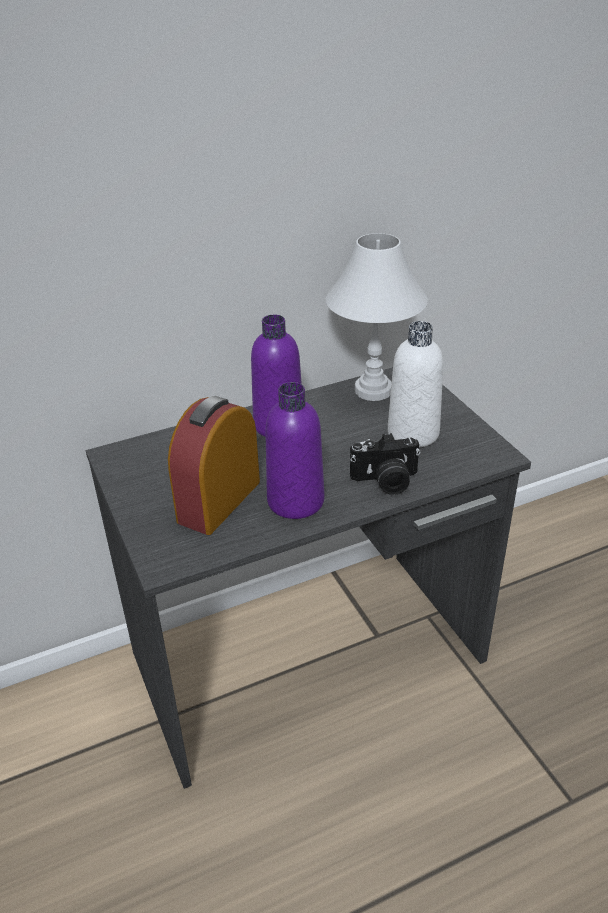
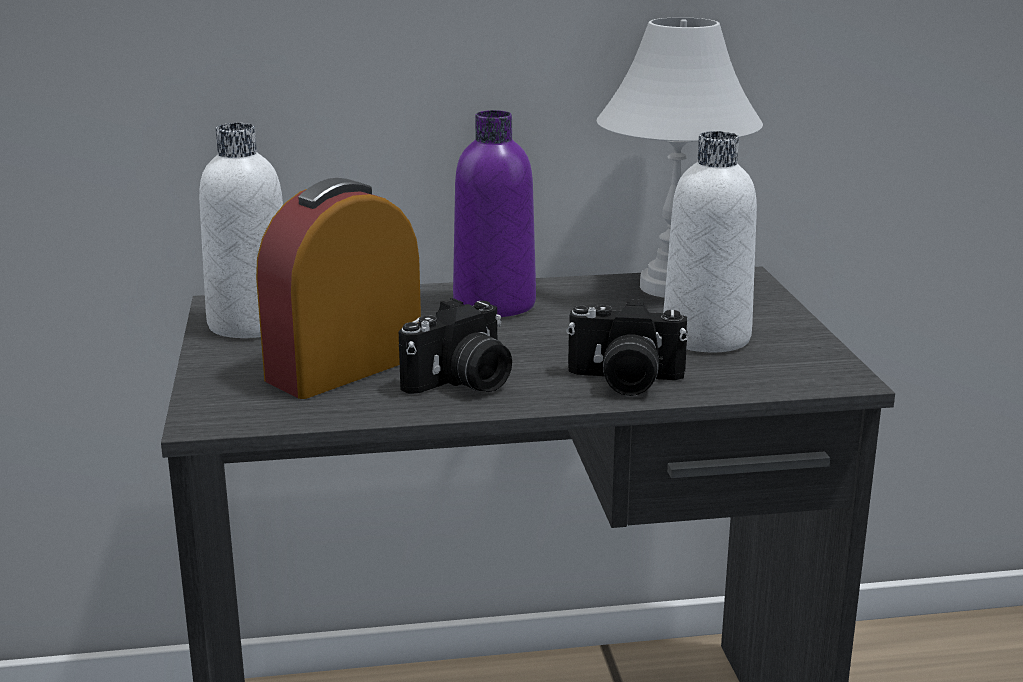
camera: 15 degrees right, 15 degrees down
(139, 471) = (251, 324): none -> white bottle
(295, 501) = (462, 383): purple bottle -> camera

